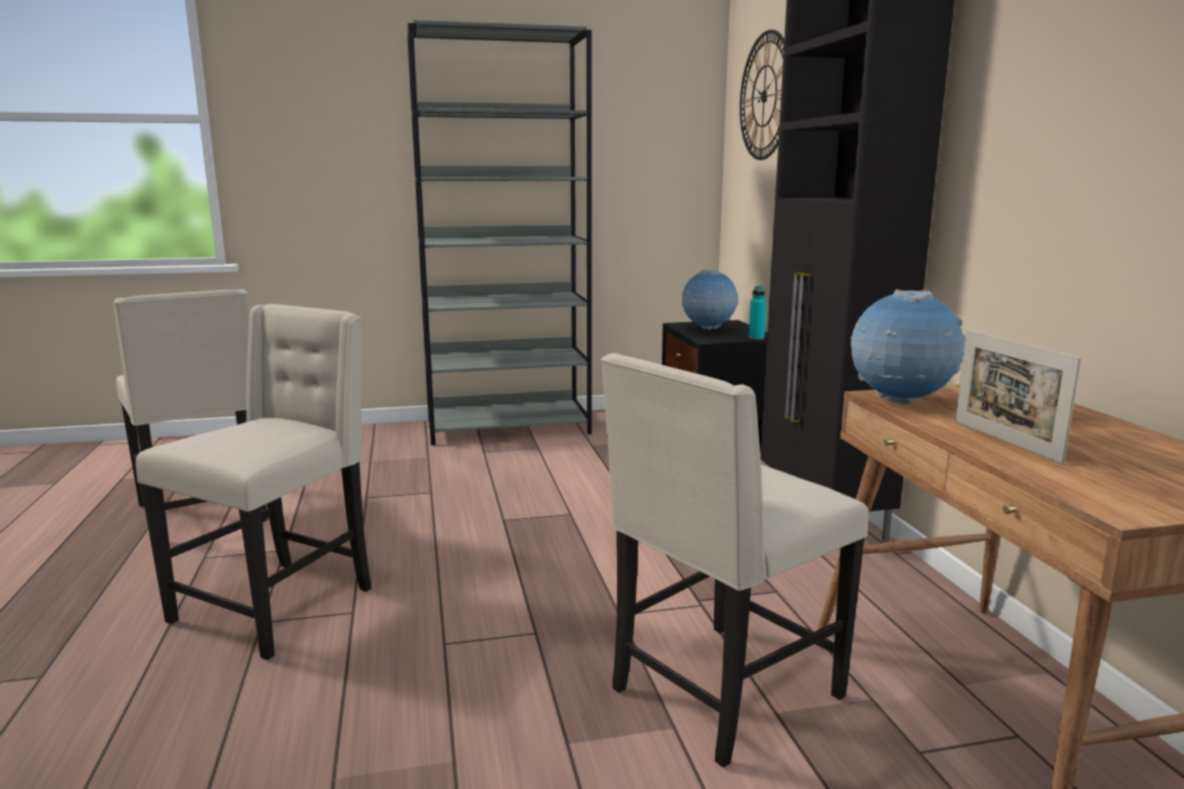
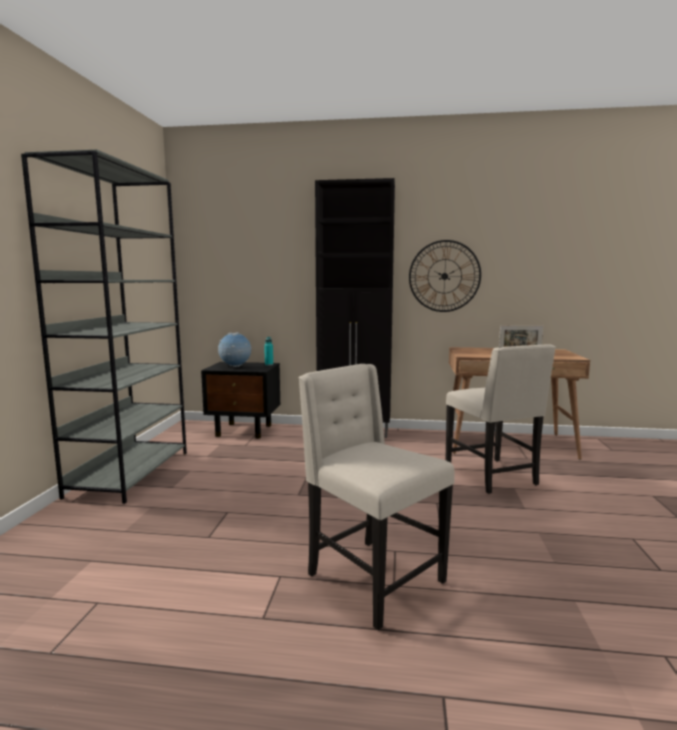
camera: 70 degrees left, 5 degrees down
(206, 513) = (153, 623): beige chair -> none
(764, 96) = (228, 235): wall clock -> wall clock (444, 276)
(900, 403) = (474, 355): globe -> none

